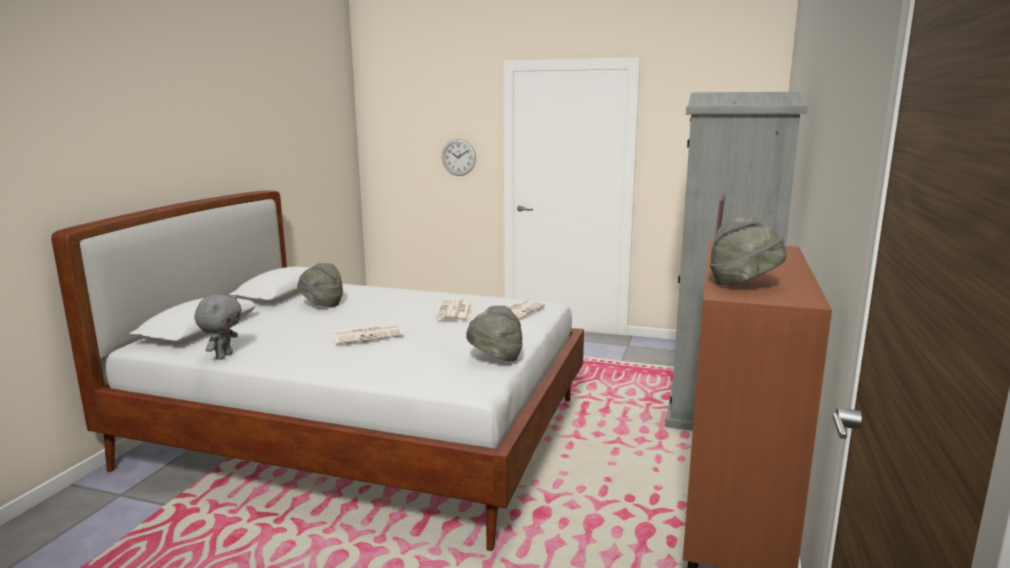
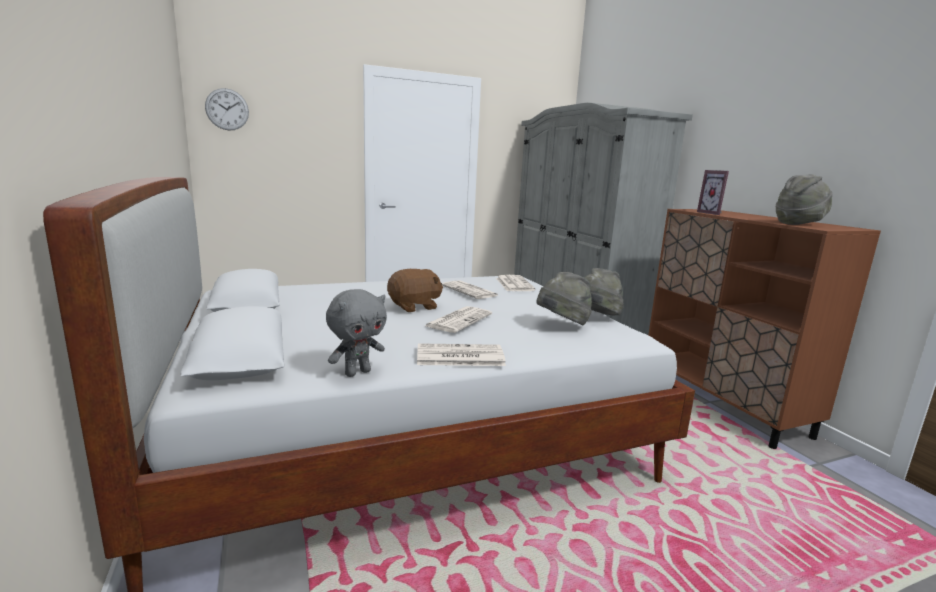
camera: 40 degrees left, 0 degrees up
(223, 356) = (357, 372): grey plush toy -> grey plush toy turned 75 degrees clockwise
(299, 362) = (458, 356): none -> newspaper
(322, 304) = (328, 304): grey hat -> grey hat (562, 325)
(372, 318) = (415, 307): none -> brown plush toy
(458, 157) = (317, 156): wall clock -> wall clock (227, 109)

